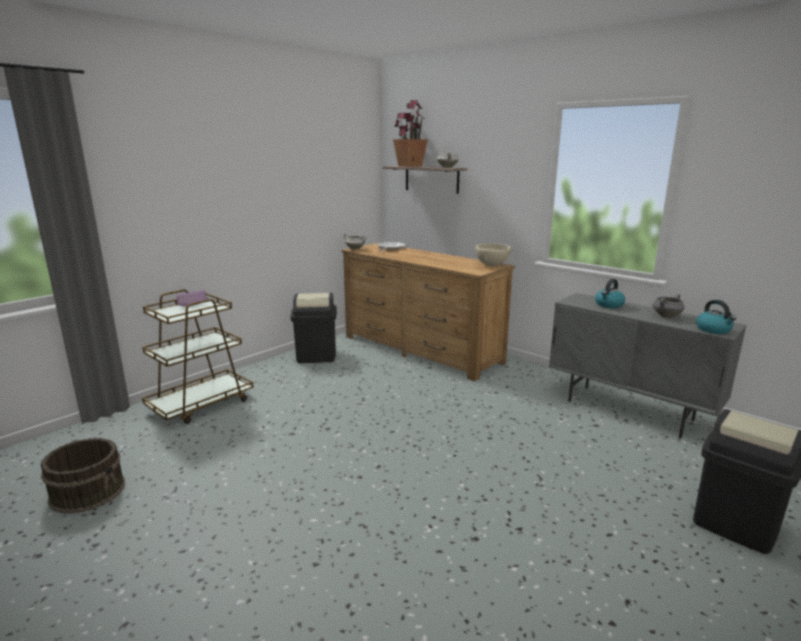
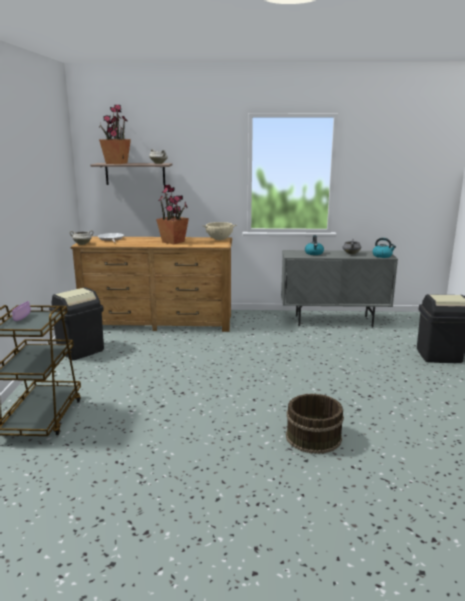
camera: 40 degrees left, 0 degrees up
(88, 491) = (64, 512): brown bucket -> brown bucket (313, 437)
(438, 260) = (173, 242): none -> potted plant

